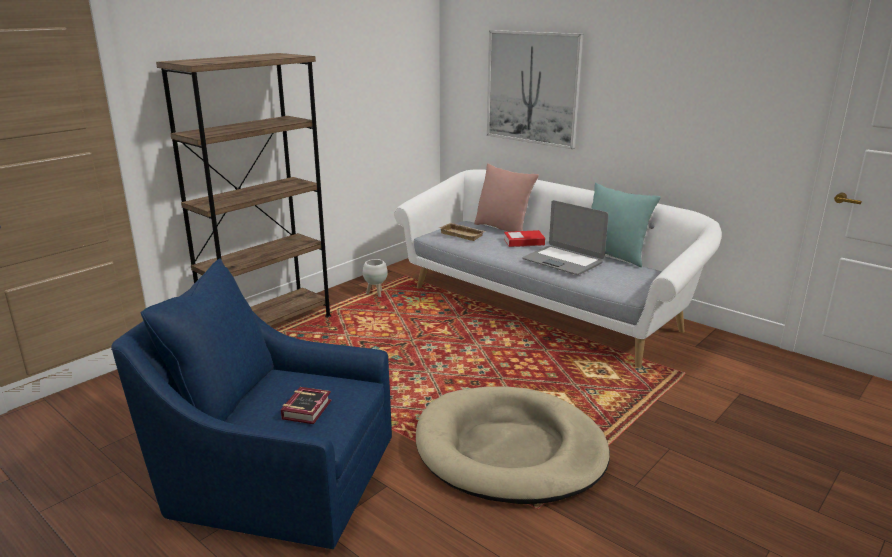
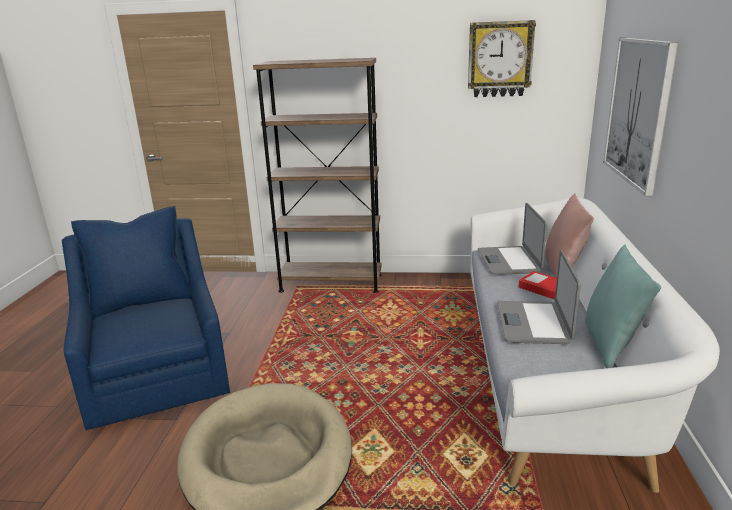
camera: 55 degrees right, 0 degrees up
(309, 409) = (134, 329): book -> none
(375, 294) = (437, 291): white planter -> none
(377, 51) = (500, 59): none -> wall clock
(463, 234) = (509, 261): beige tray -> laptop

